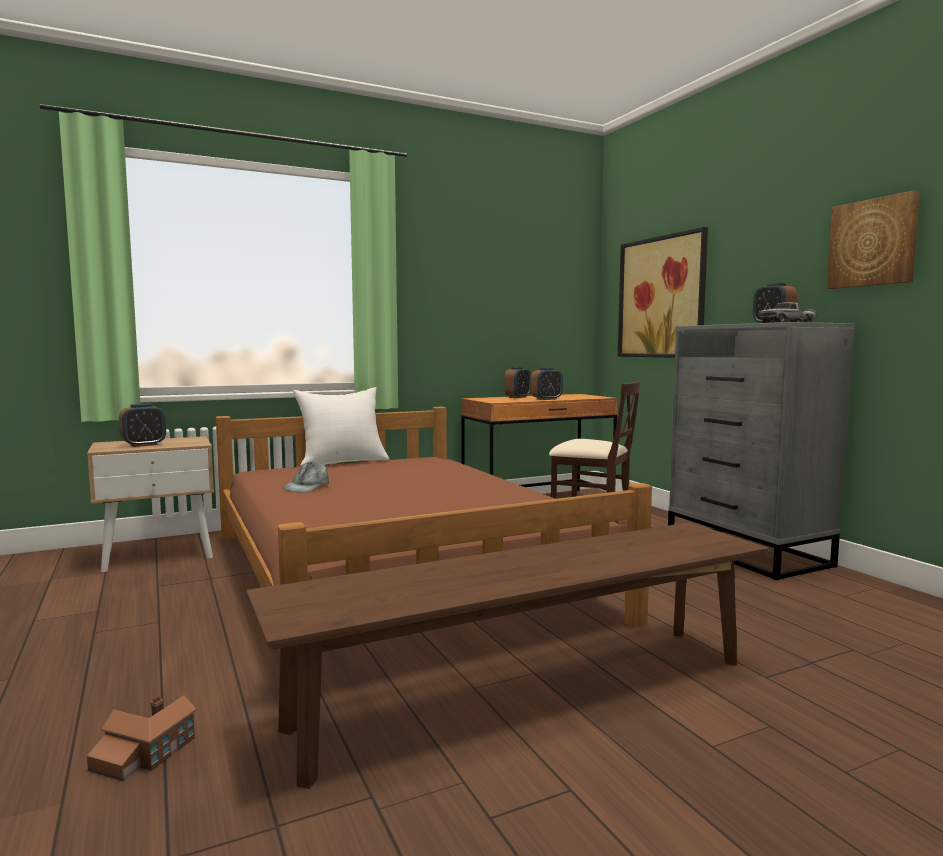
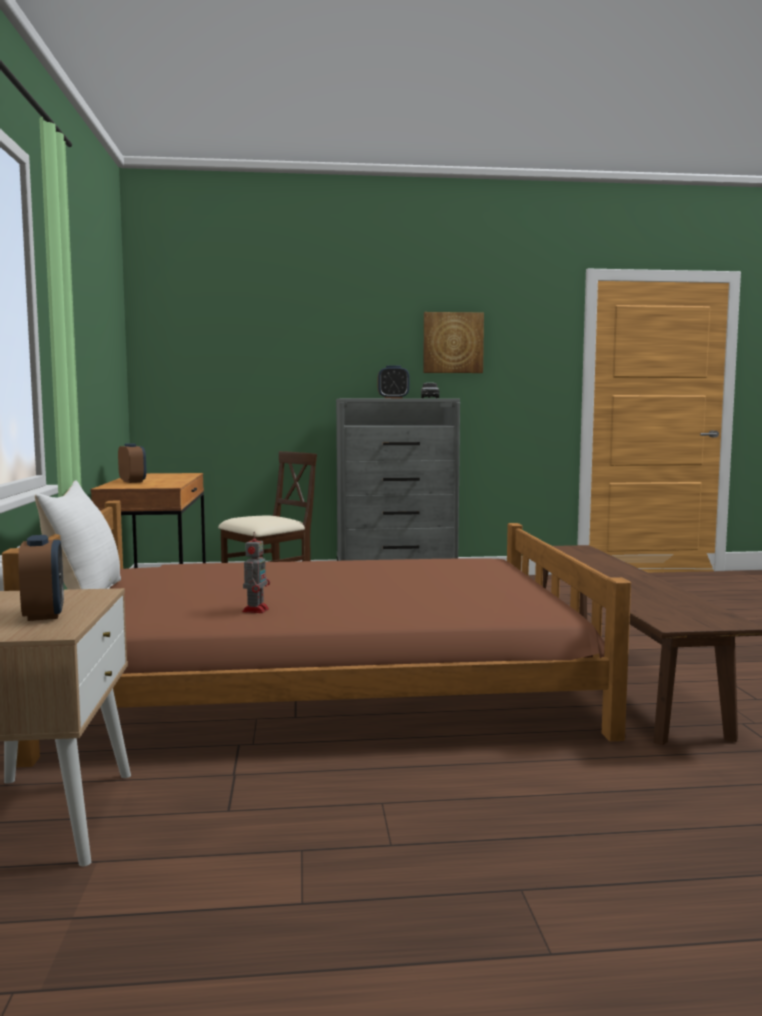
camera: 70 degrees left, 0 degrees up
(144, 754) = (697, 795): toy house -> none
(307, 486) = (256, 610): grey cap -> toy robot
(546, 399) = (176, 480): alarm clock -> none
(661, 297) = (236, 366): picture -> none

